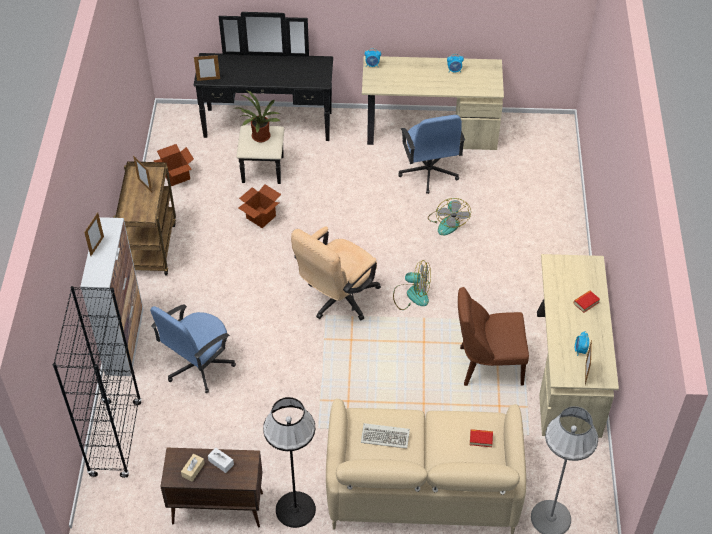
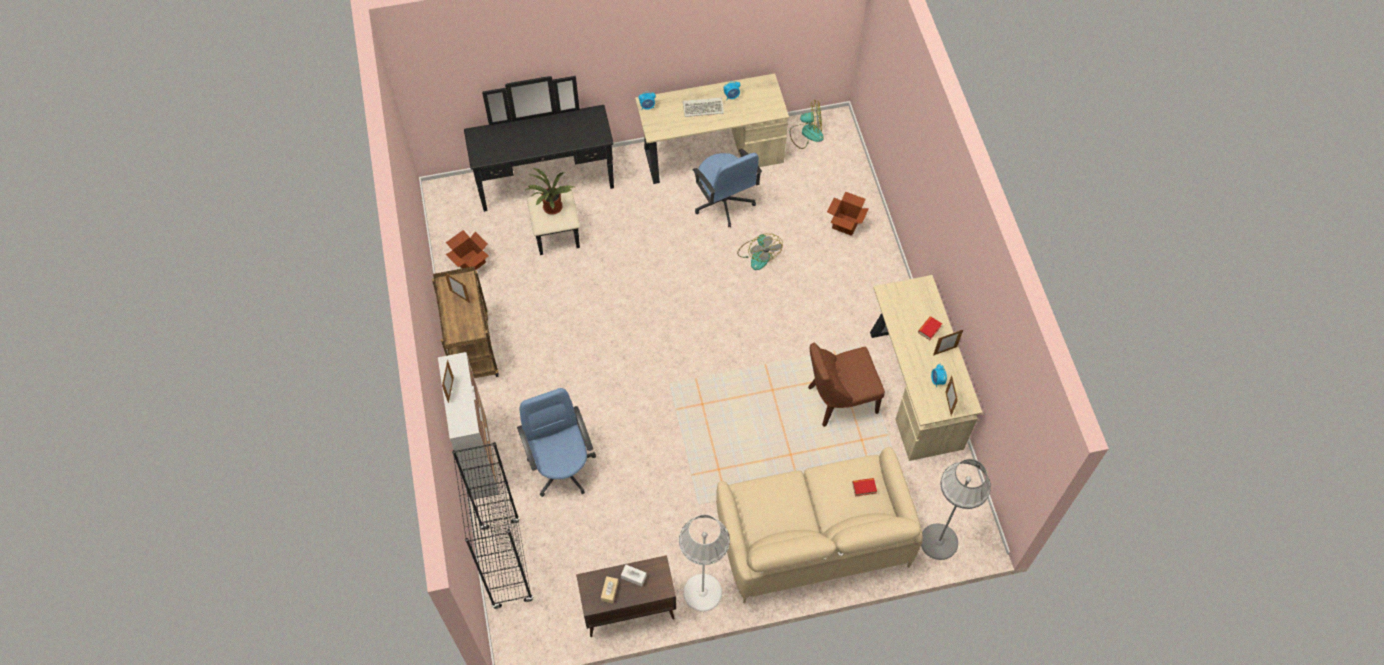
camera: 15 degrees left, 10 degrees up
(198, 365) = (562, 466): blue office chair -> blue office chair turned 135 degrees clockwise
(208, 79) = (484, 159): picture frame -> picture frame (945, 351)
(261, 217) = (572, 289): cardboard box -> cardboard box (845, 224)
(295, 509) = (702, 592): black floor lamp -> white floor lamp
(337, 300) = (676, 364): beige office chair -> none
(386, 436) = (776, 507): keyboard -> keyboard (704, 108)
(411, 295) = (746, 342): fan -> fan (806, 133)

